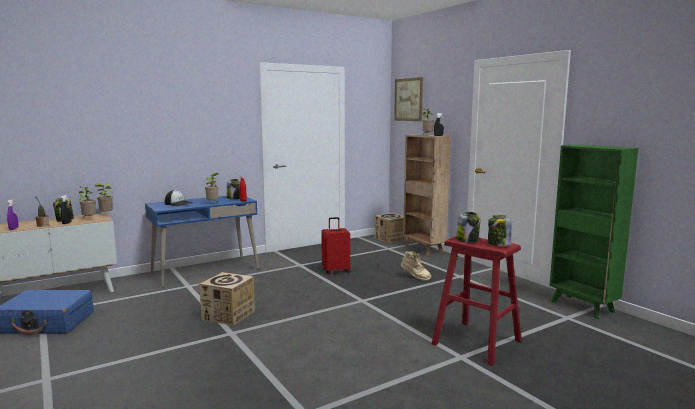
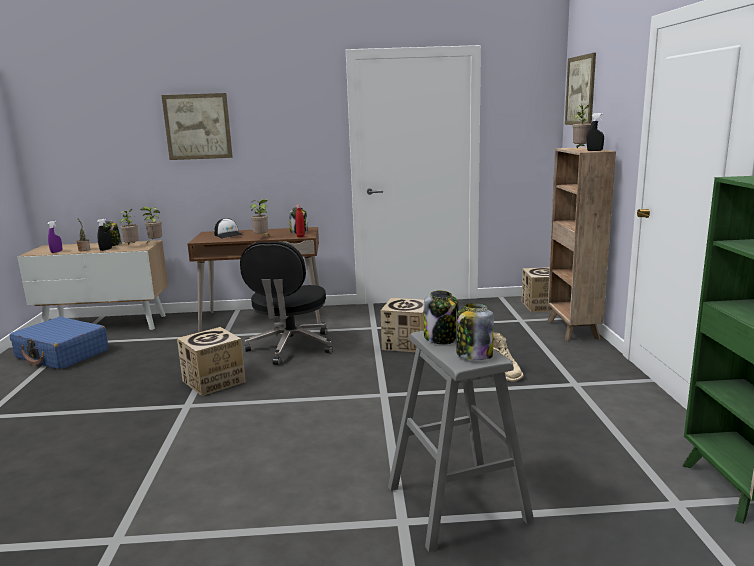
camera: 30 degrees right, 5 degrees up
(142, 115) = (197, 126): none -> picture
(205, 271) = (263, 319): blue desk -> brown desk
(256, 285) = (290, 347): none -> black office chair
(336, 271) = (406, 343): red suitcase -> cardboard box
(477, 342) = (457, 504): red stool -> grey stool

